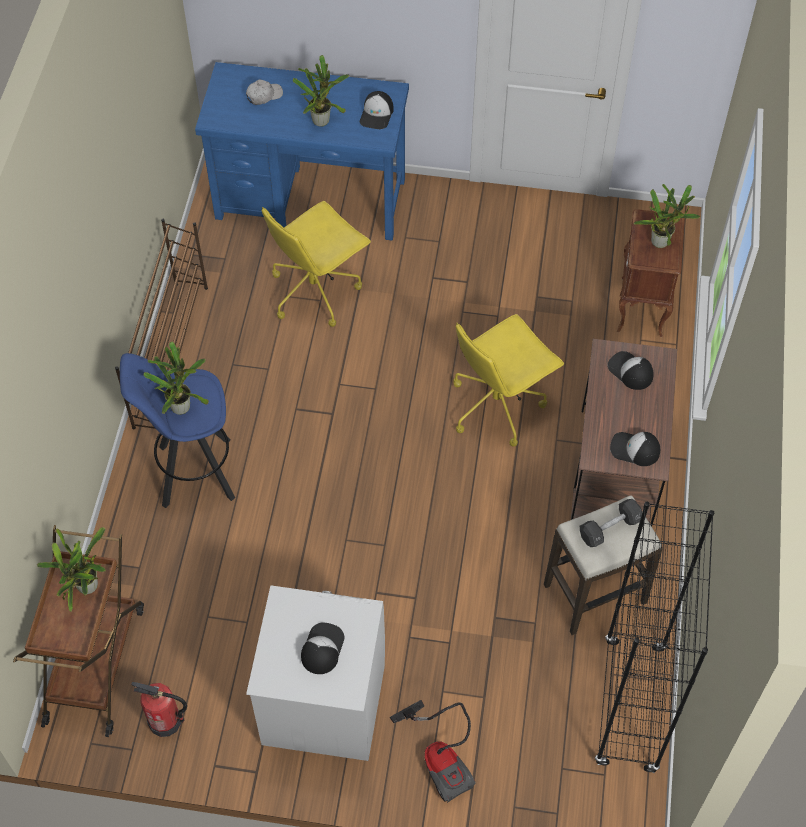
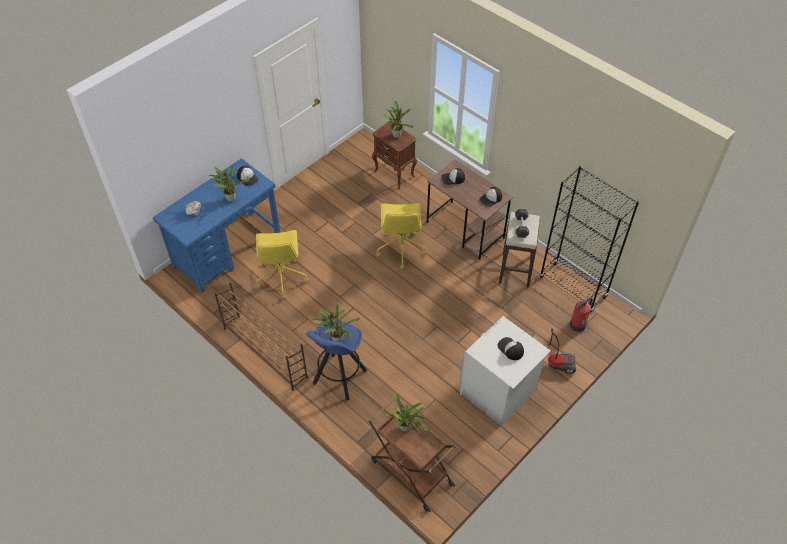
camera: 55 degrees left, 5 degrees down
(165, 721) = (462, 458): fire extinguisher -> fire extinguisher (578, 324)

